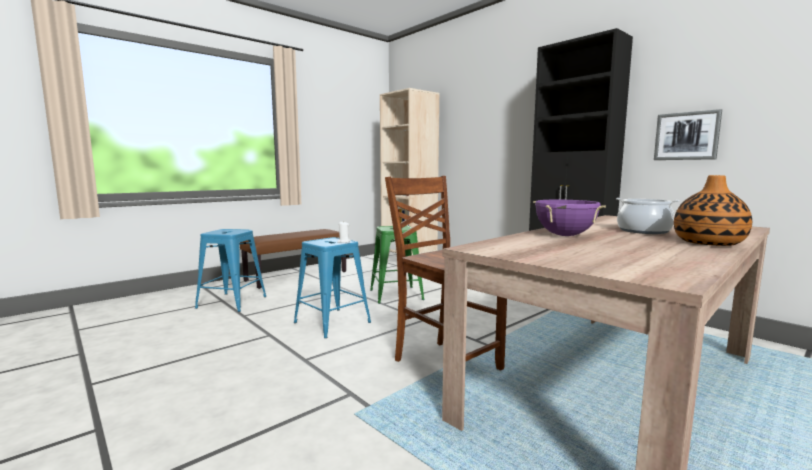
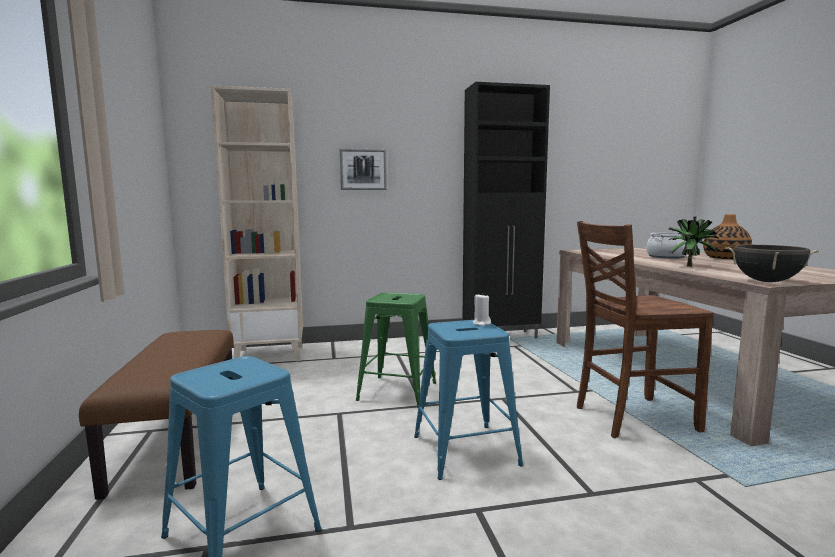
camera: 60 degrees left, 0 degrees up
(485, 248) = (766, 281): none -> black cooking pot
(565, 235) = (689, 266): purple cooking pot -> potted plant
(686, 136) = (570, 182): picture -> picture (363, 169)

